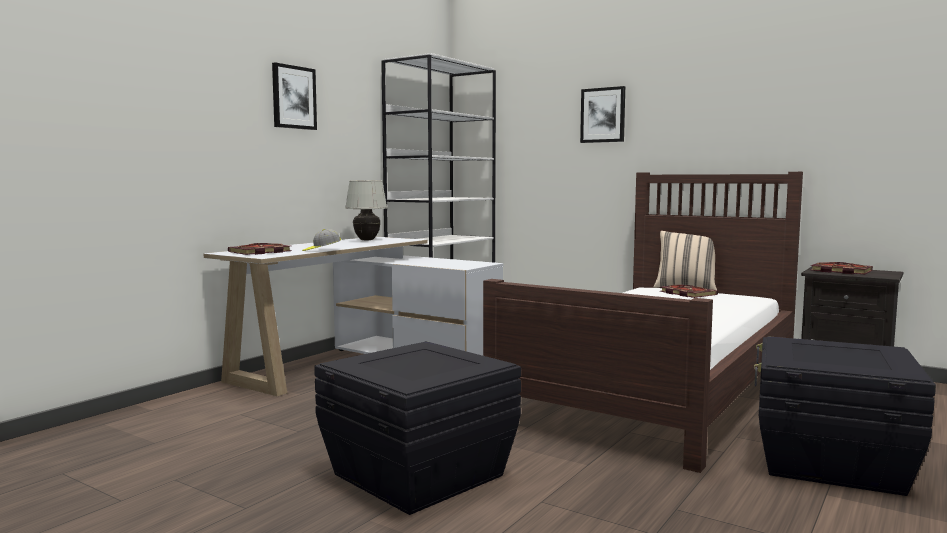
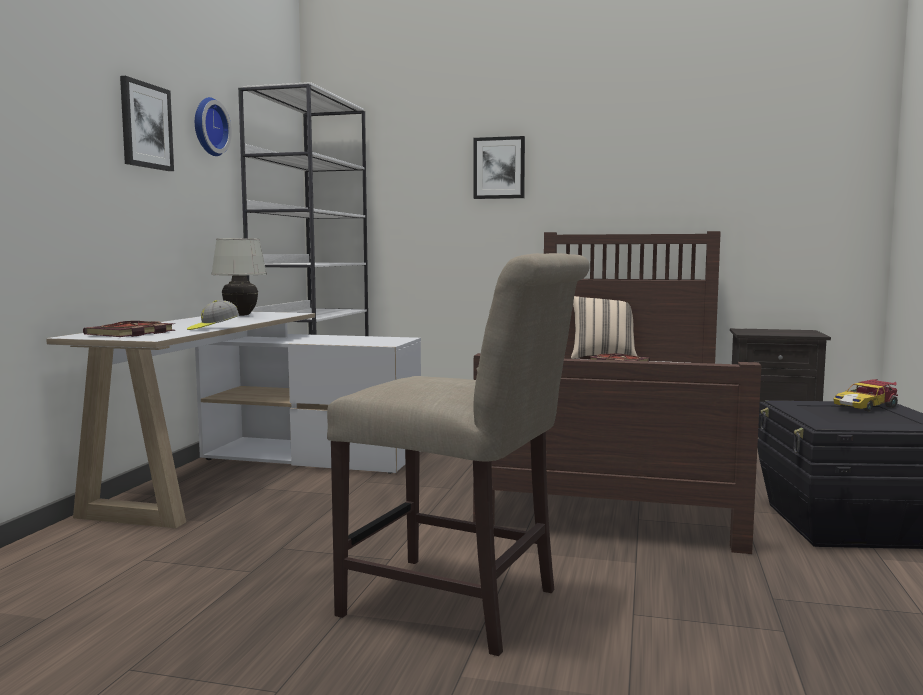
camera: 20 degrees left, 0 degrees up
(352, 93) = (208, 127): none -> wall clock
(416, 475) = (460, 605): black storage box -> beige chair
(839, 271) = (765, 331): book -> none
(861, 349) = (866, 407): none -> toy car

